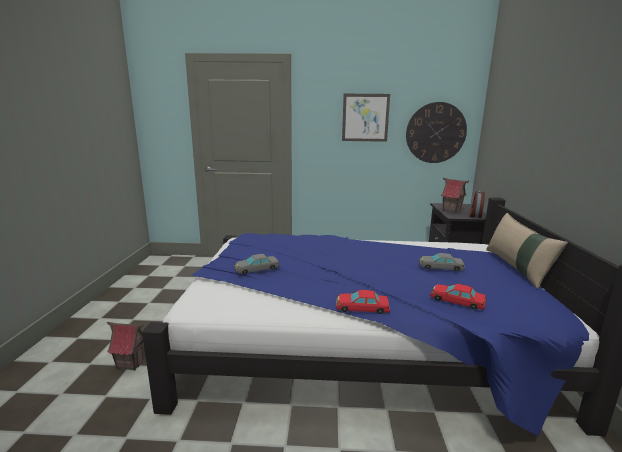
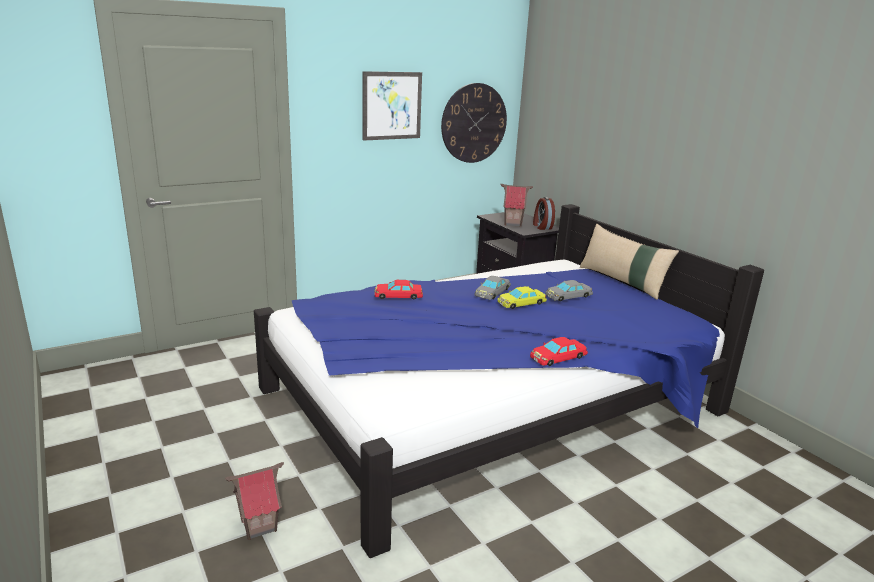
camera: 35 degrees left, 5 degrees up
(256, 268) = (399, 345): grey toy car -> grey toy car (492, 292)
(390, 263) = (521, 302): none -> yellow toy car
(457, 300) = (619, 327): red toy car -> red toy car (398, 295)

